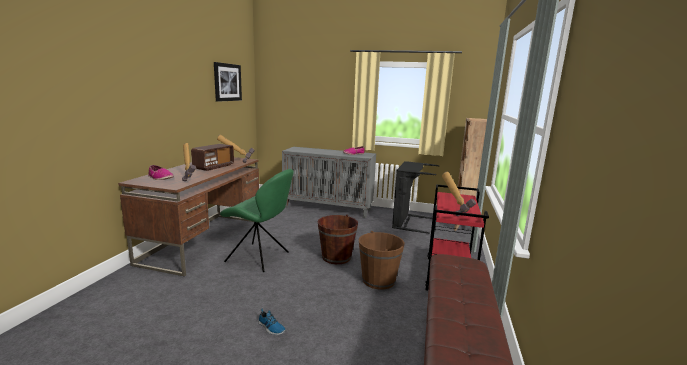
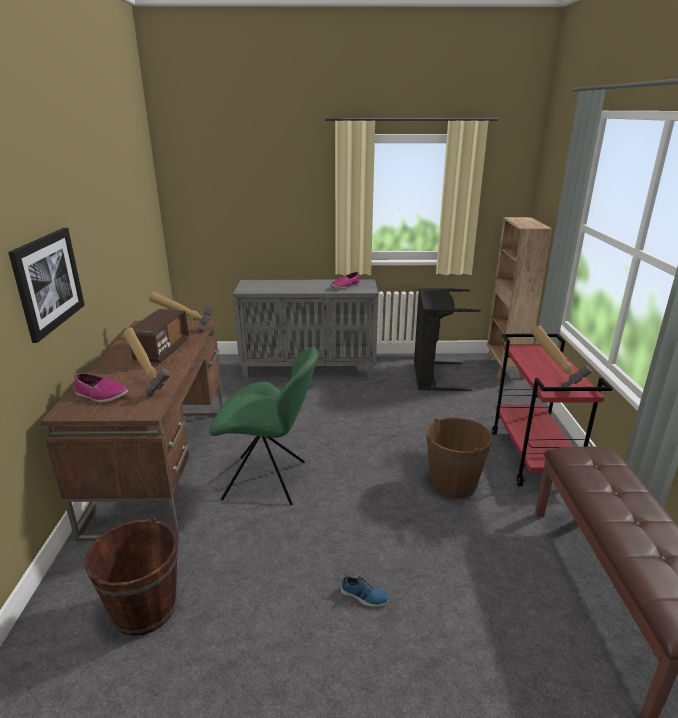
camera: 15 degrees left, 10 degrees up
(227, 82) = (127, 189): picture -> picture (48, 282)
(336, 257) = (375, 456): brown bucket -> brown bucket (145, 609)

